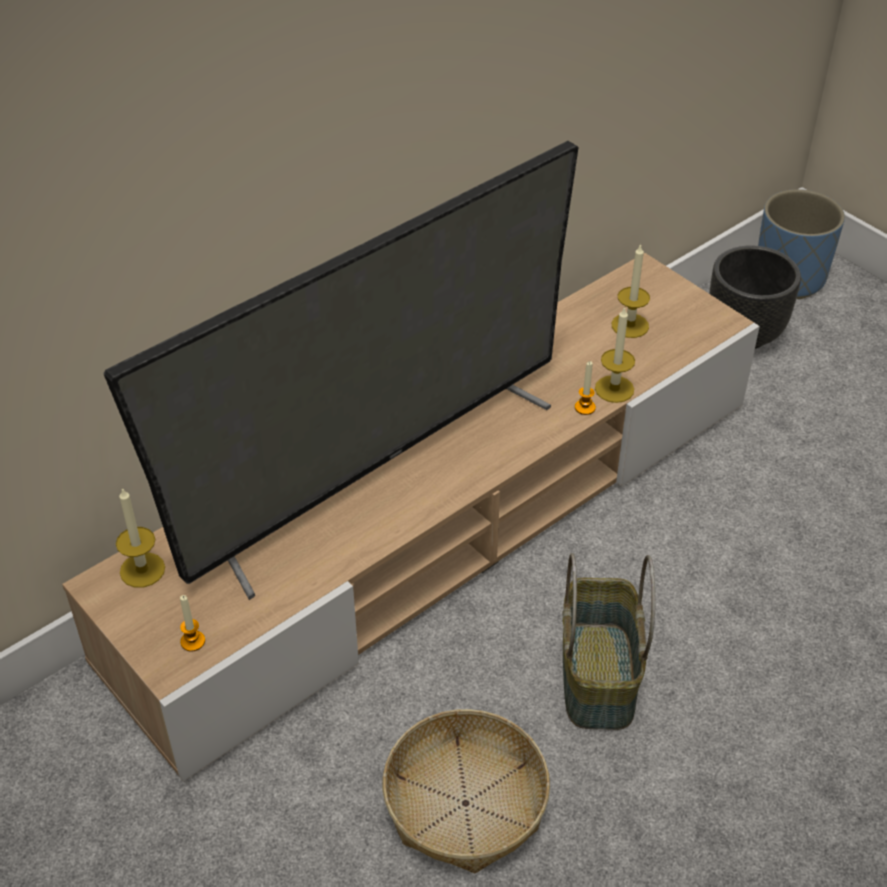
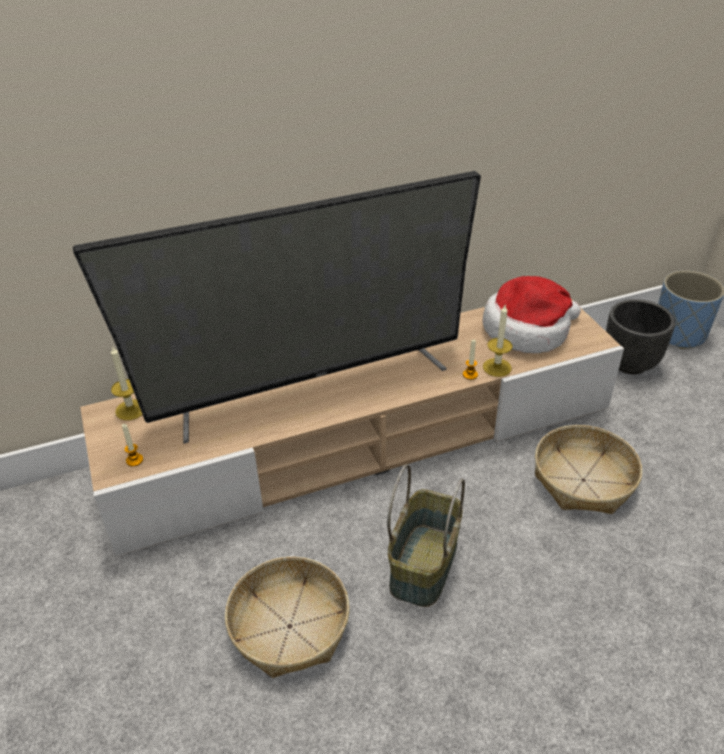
camera: 20 degrees right, 5 degrees down
(630, 325) = (527, 330): candle -> hat
(746, 511) = (583, 480): none -> basket

